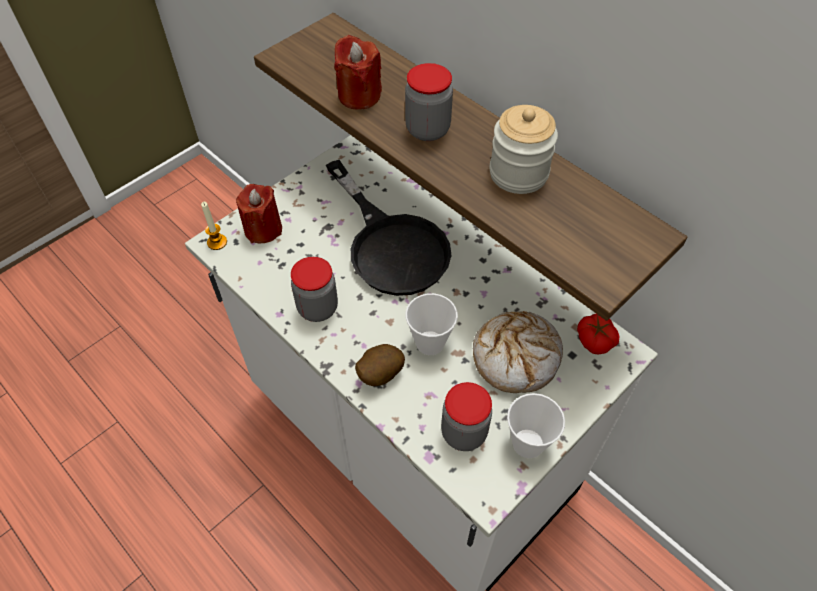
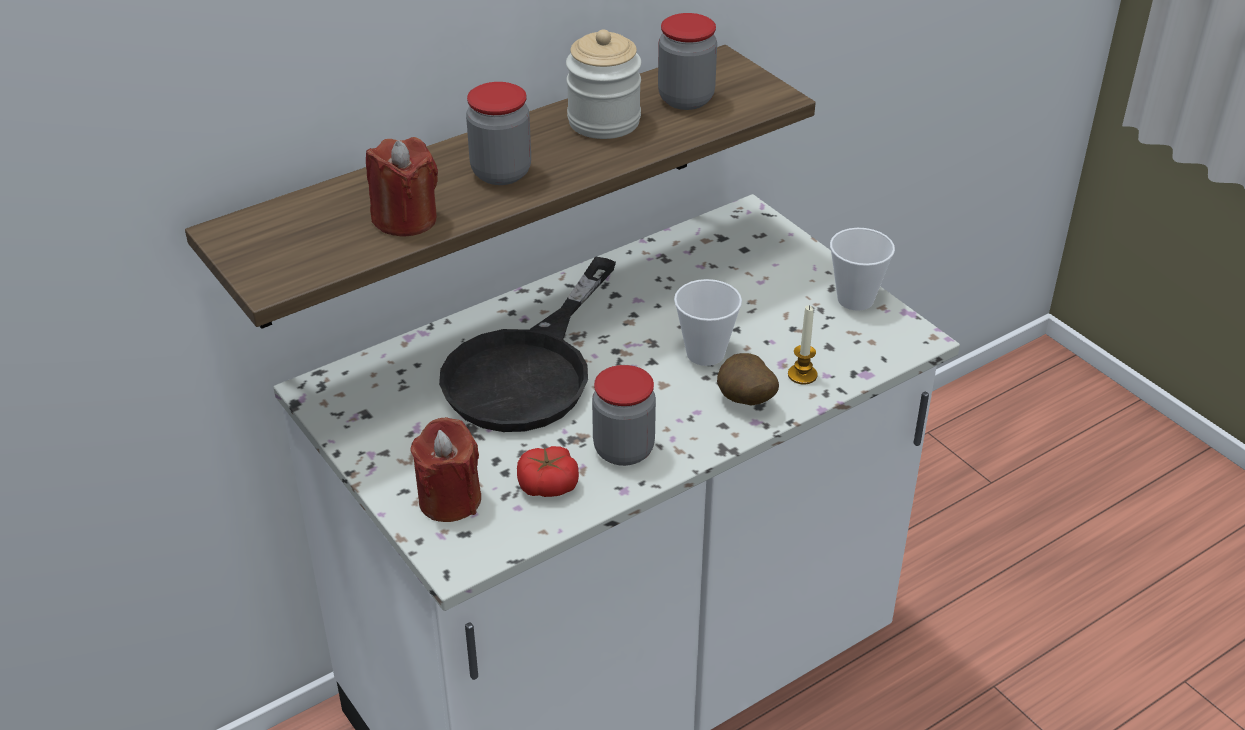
camera: 80 degrees left, 15 degrees down
(217, 242) = (458, 556): candle -> candle (802, 375)
(391, 245) = (529, 369): black frying pan -> black frying pan turned 135 degrees clockwise
(464, 433) = (837, 343): jar -> jar (686, 99)
(516, 357) = (740, 289): bread -> none
(594, 340) = (727, 230): tomato -> tomato (548, 485)

